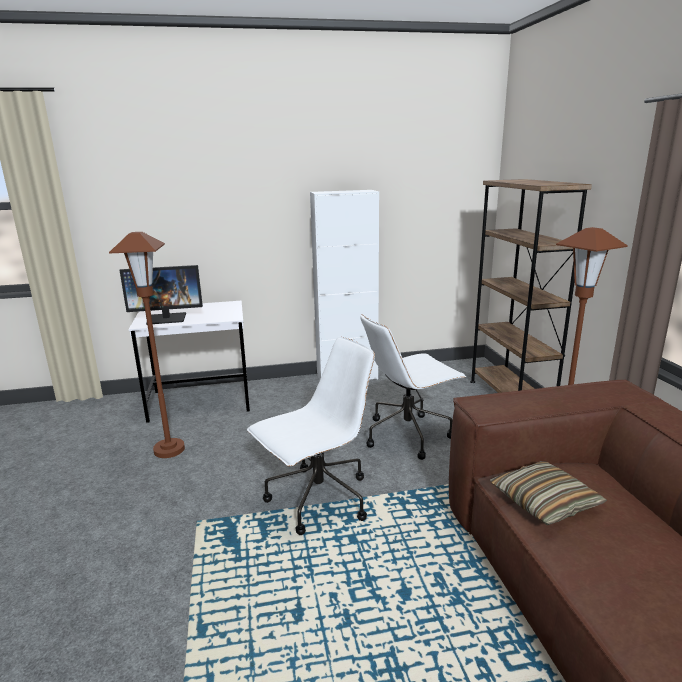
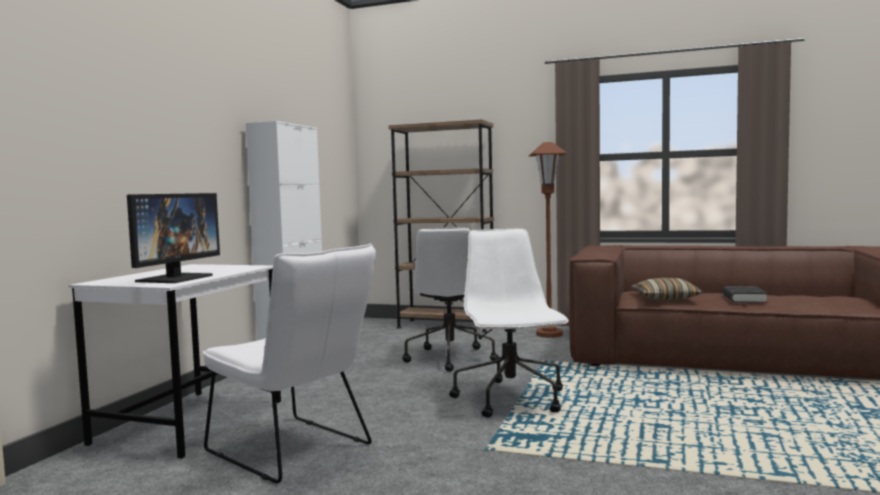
camera: 60 degrees left, 15 degrees down
(169, 450) = (295, 451): brown floor lamp -> white chair
(624, 577) = (744, 299): none -> black book

